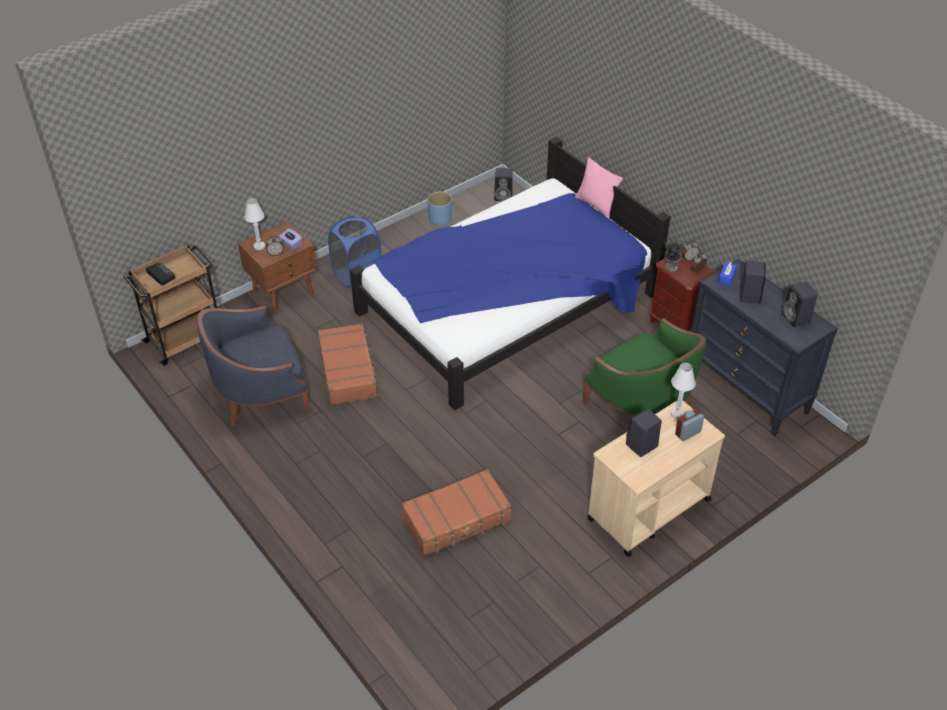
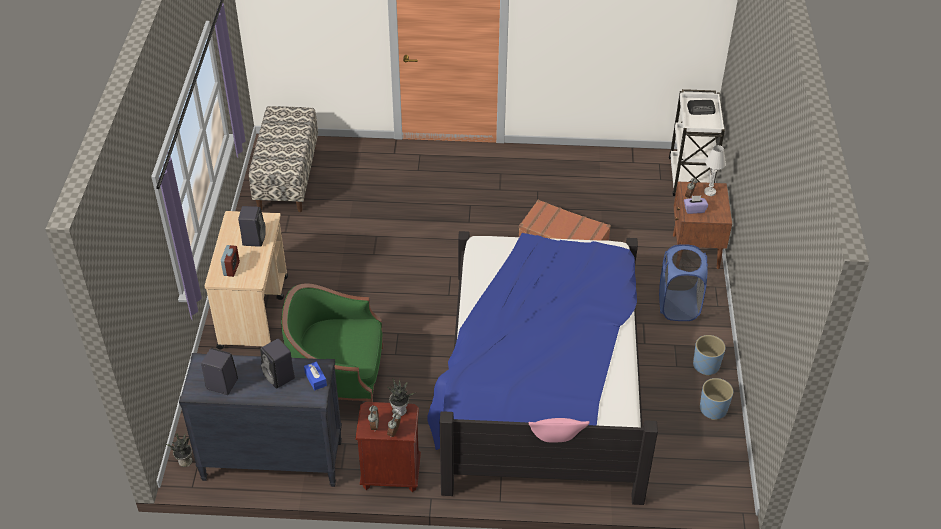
camera: 130 degrees right, 0 degrees up
(185, 339) = (690, 179): brown cart -> white cart
(260, 393) = (589, 188): blue armchair -> none
(403, 238) = (706, 365): none -> blue planter
(457, 520) = (365, 217): brown suitcase -> none
(467, 629) = (287, 177): none -> bench
(504, 196) = (707, 484): black speaker -> none
(677, 413) = (253, 276): white table lamp -> none
(811, 434) = (184, 461): none -> potted plant

